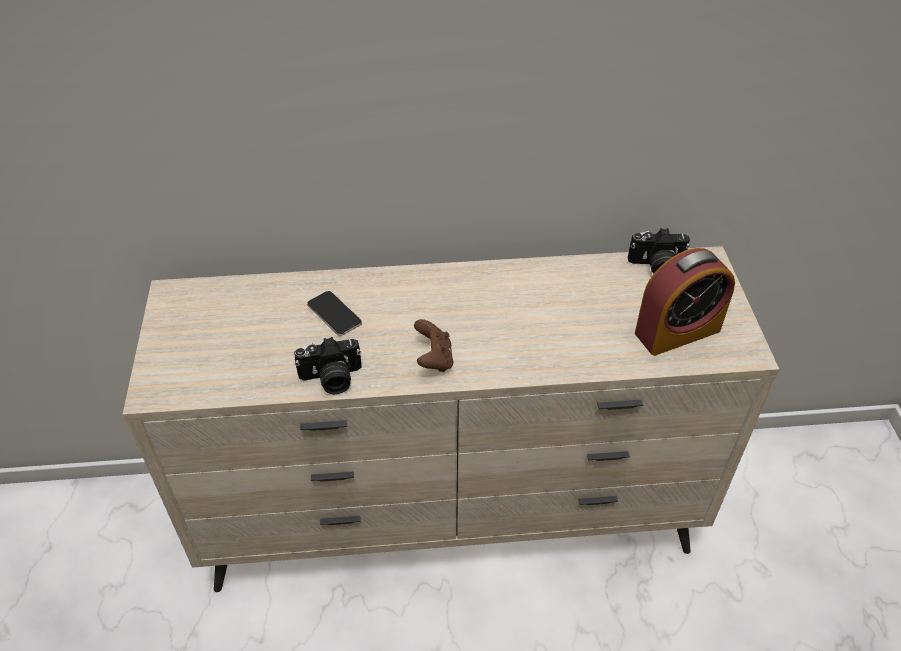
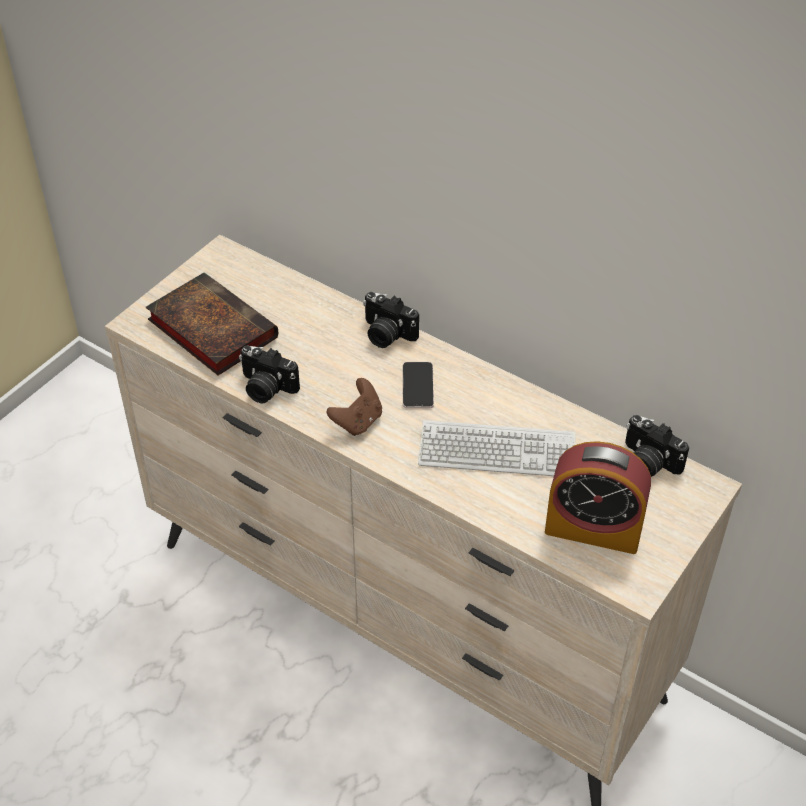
camera: 40 degrees right, 0 degrees up
(227, 359) = (209, 328): none -> book
(334, 314) = (322, 339): phone -> phone (418, 386)
(381, 282) = (386, 334): none -> camera
(556, 319) = (497, 451): none -> keyboard

